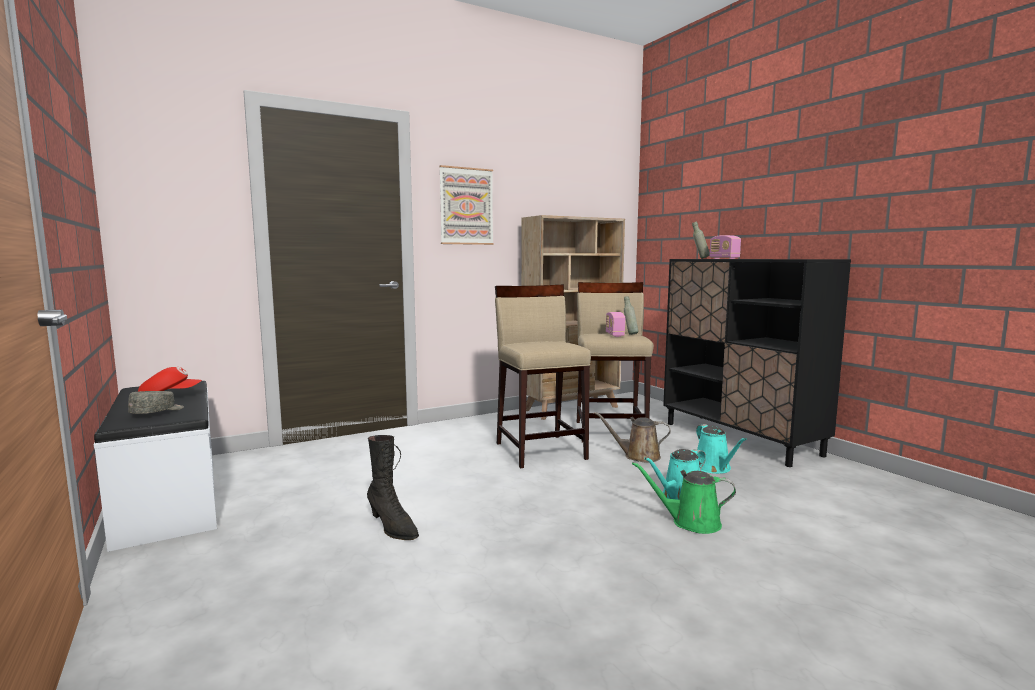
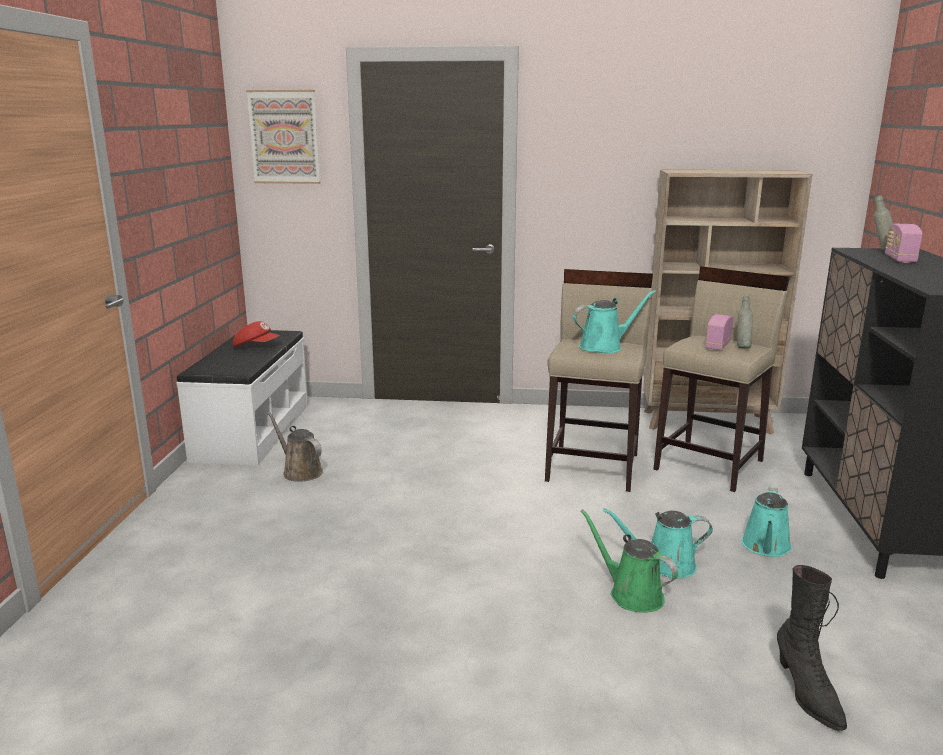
camera: 35 degrees right, 10 degrees up
(157, 412) = (230, 362): grey cap -> none
(392, 527) = (368, 504): black boot -> black boot (807, 693)
(466, 206) = (586, 156): picture -> picture (284, 137)
(548, 343) = (604, 347): none -> turquoise watering can
(638, 456) = (693, 505): brown watering can -> brown watering can (300, 471)

